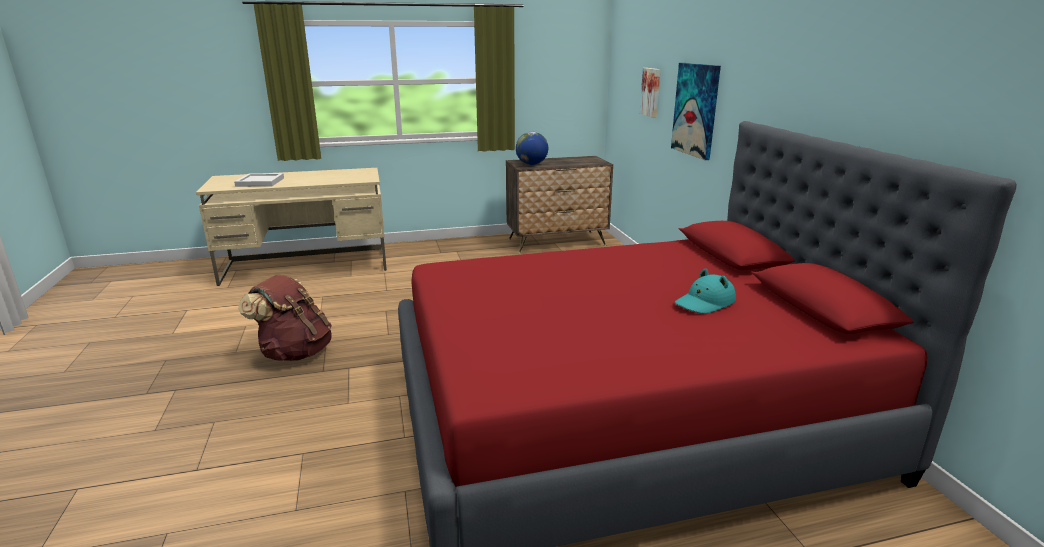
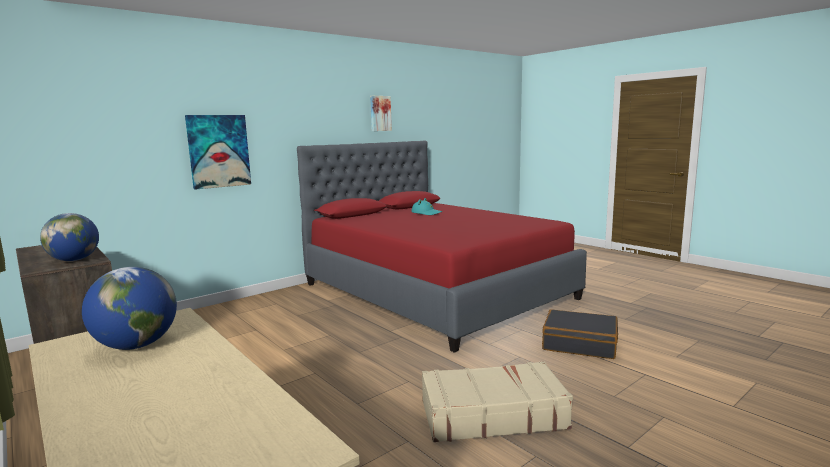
camera: 115 degrees left, 10 degrees down
(260, 182) = (208, 413): white tray -> none
(295, 352) = (492, 414): brown backpack -> beige suitcase
(311, 463) = (579, 344): none -> black suitcase
(342, 176) = (136, 345): none -> globe
(651, 92) = (125, 147): picture -> picture (380, 113)

